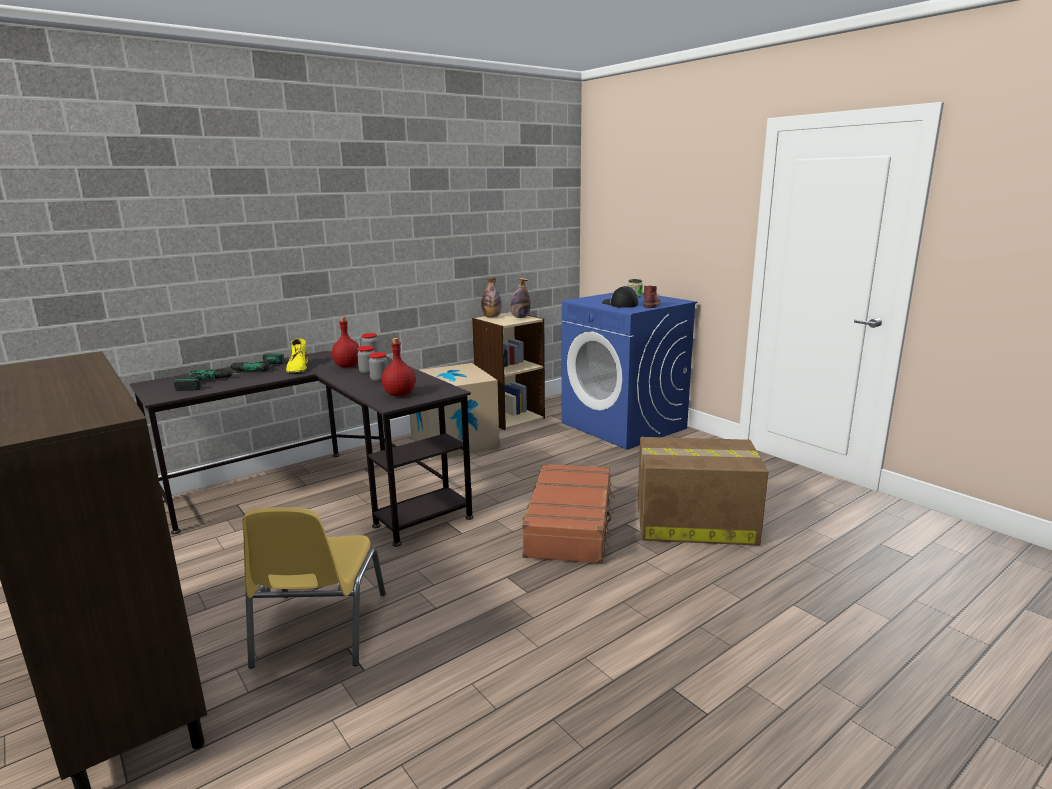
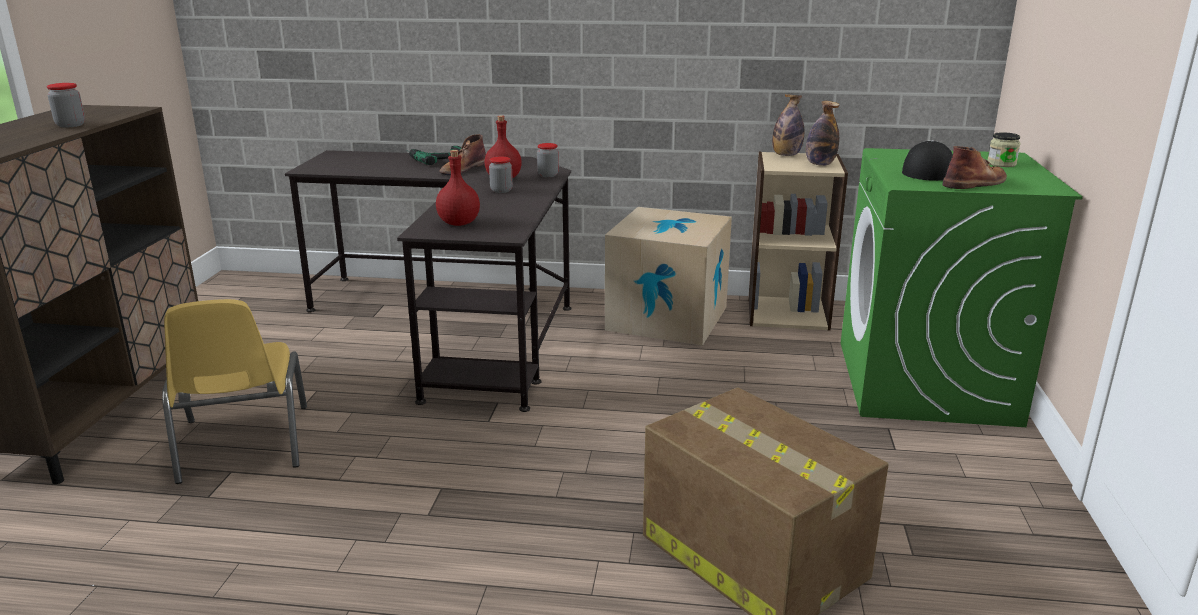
camera: 45 degrees right, 5 degrees up
(210, 383) = (368, 165): power drill -> none
(298, 368) = (463, 169): yellow boot -> brown boot
(319, 630) = (242, 445): yellow chair -> yellow chair turned 60 degrees counterclockwise
(379, 379) = (487, 202): jar -> jar (70, 125)
(570, 525) = (603, 472): brown suitcase -> none
(624, 426) = (926, 383): blue washing machine -> green washing machine

